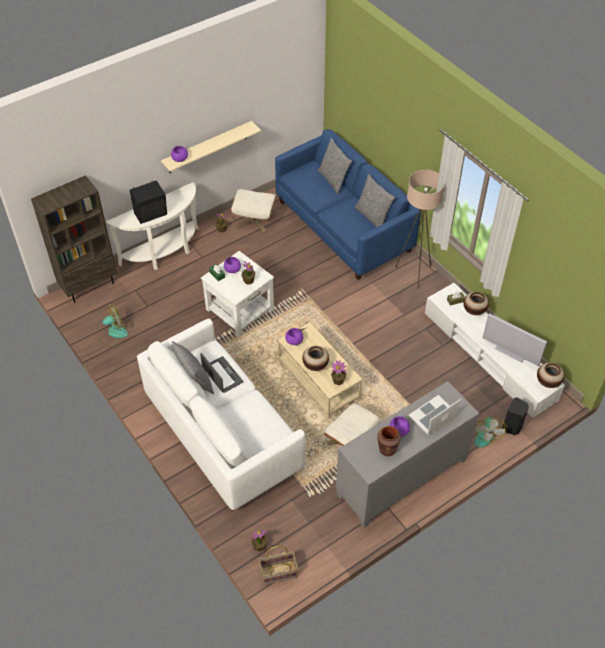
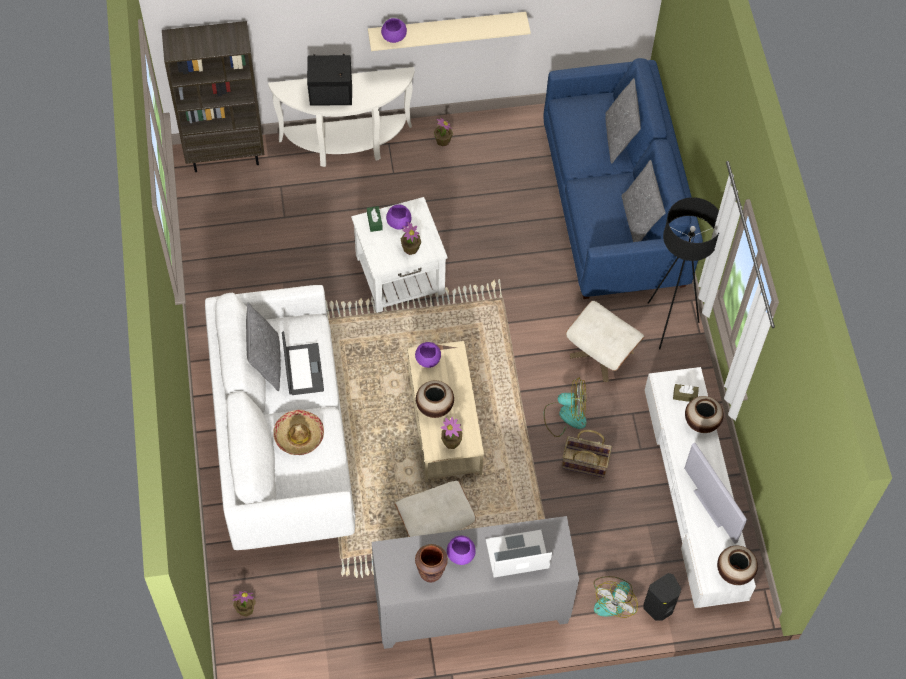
camera: 25 degrees right, 10 degrees up
(113, 334) = (220, 239): fan -> fan (565, 415)
(243, 414) = (299, 436): none -> hat
(254, 220) = (495, 145): beige ottoman -> beige ottoman (601, 353)
(278, 573) = (249, 654): basket -> basket (584, 463)
(414, 273) = (668, 324): beige floor lamp -> black floor lamp

